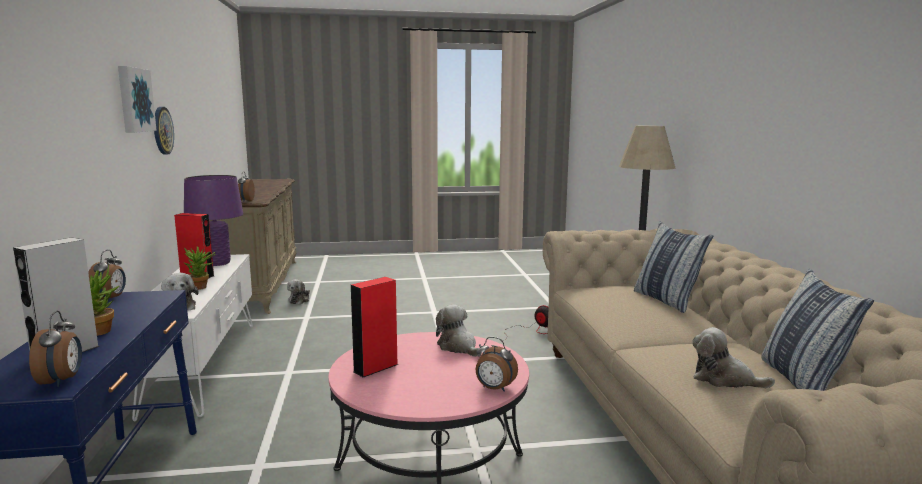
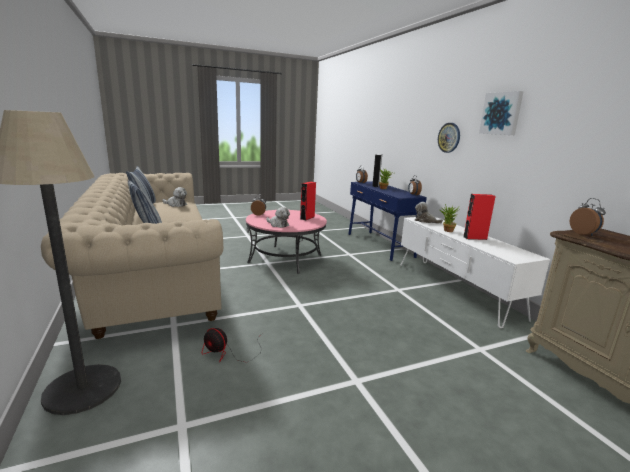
camera: 165 degrees right, 5 degrees up
(162, 130) = (540, 138): wall clock -> wall clock (449, 137)
(218, 263) = (501, 250): purple table lamp -> none
(299, 300) = (549, 387): plush toy -> none

